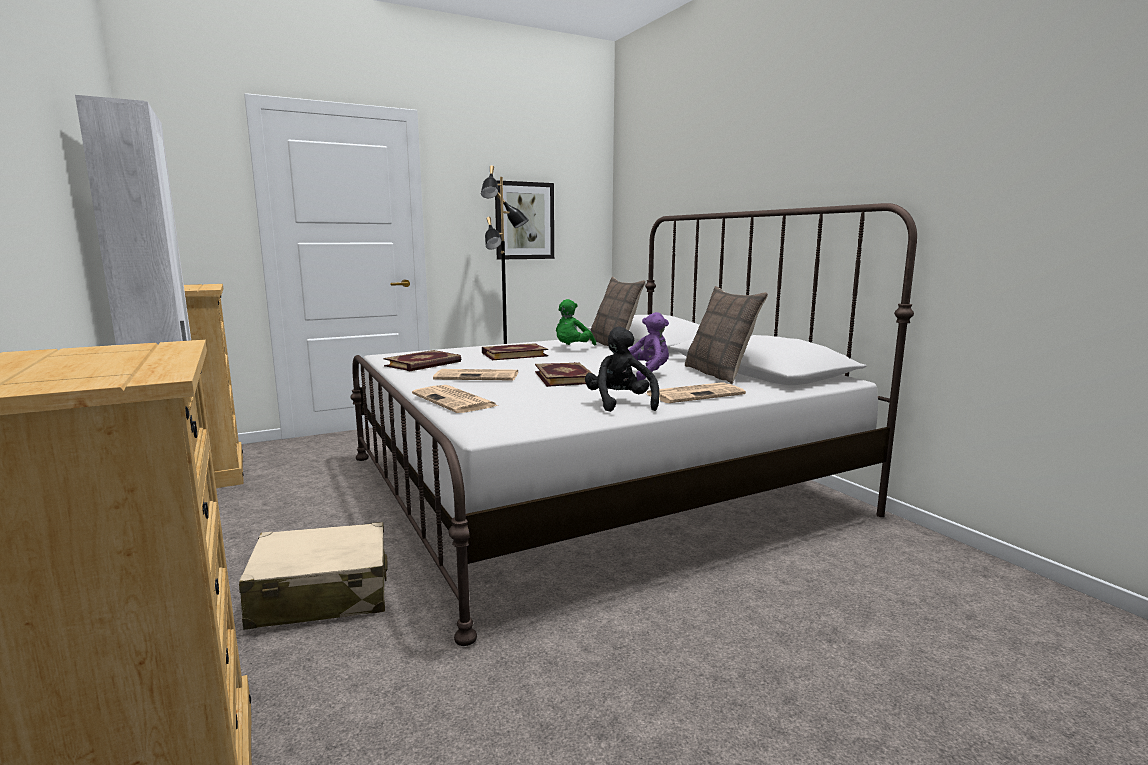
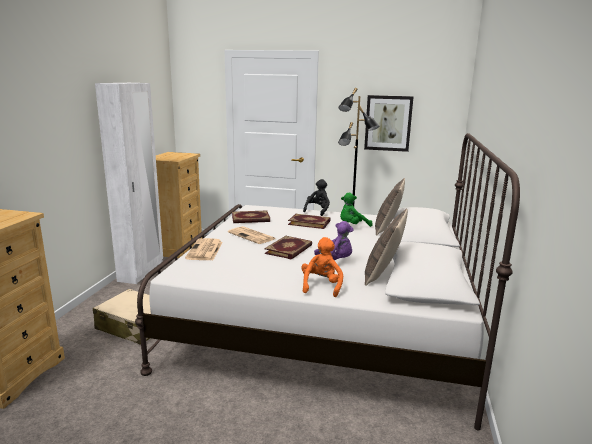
camera: 40 degrees right, 5 degrees up
(620, 404) = (265, 278): black plush toy -> black plush toy (318, 211)
(695, 394) = (321, 286): newspaper -> orange plush toy

